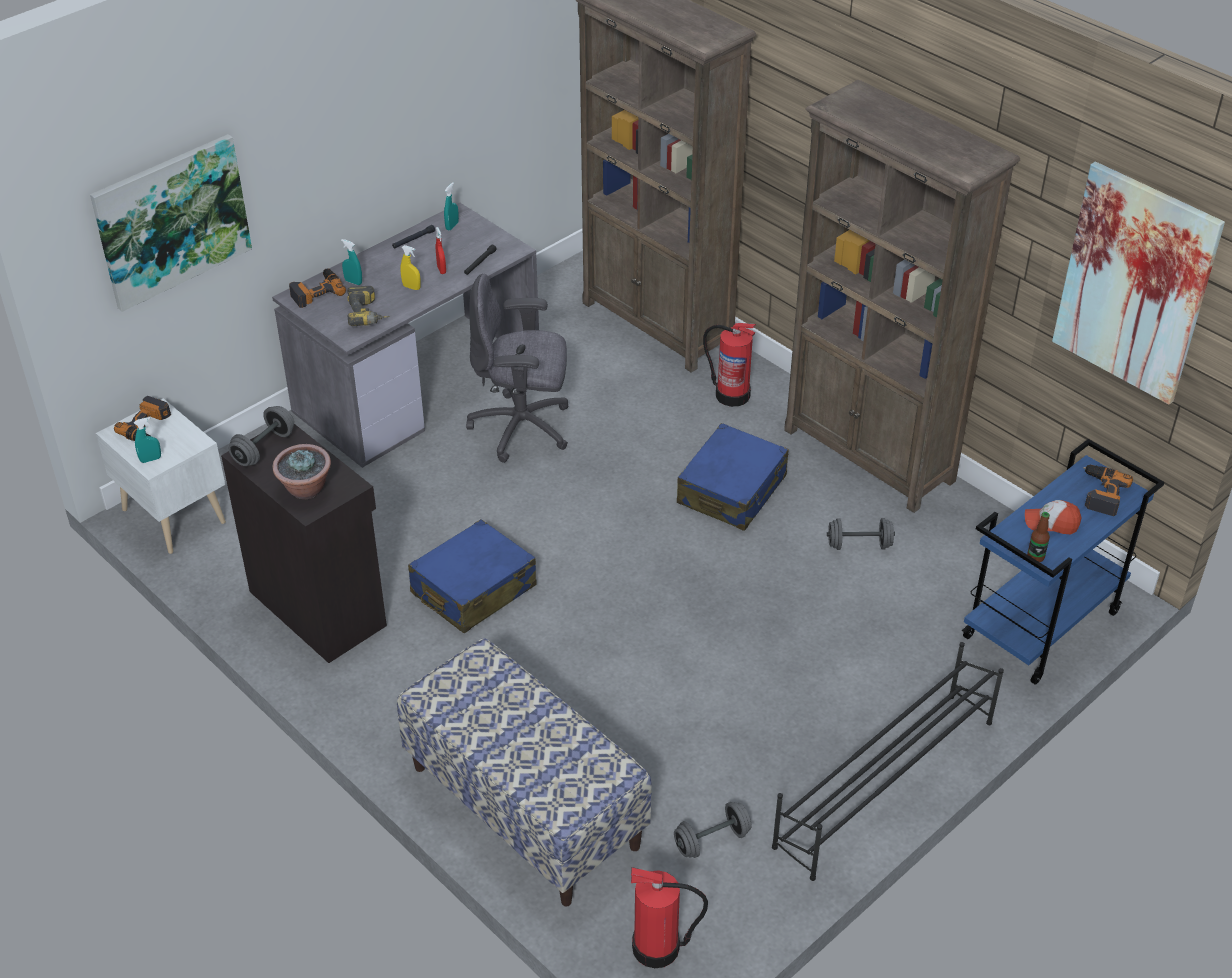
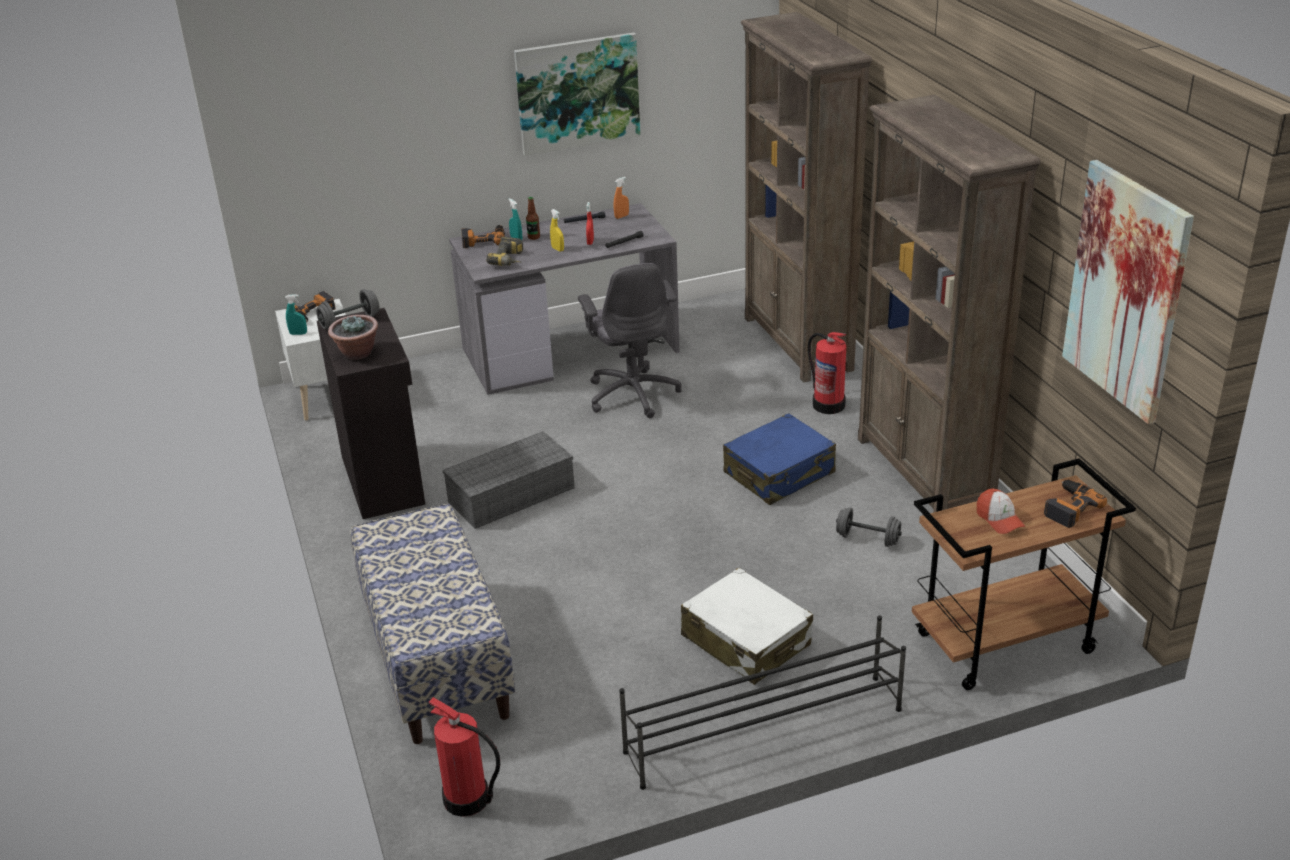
camera: 25 degrees right, 10 degrees down
(172, 220) = (358, 146): picture -> picture (577, 93)
(452, 226) = (621, 216): turquoise spray bottle -> orange spray bottle
(473, 590) = (510, 496): blue suitcase -> grey storage box
(523, 428) = (633, 394): grey office chair -> grey office chair turned 135 degrees counterclockwise
(711, 840) = (574, 730): grey dumbbell -> none
(812, 692) = (745, 641): none -> white suitcase
(1035, 557) = (963, 542): bottle -> bottle (534, 237)
(1041, 626) = (1004, 644): blue cart -> brown cart
(1051, 523) = (999, 519): cap -> cap turned 150 degrees counterclockwise

